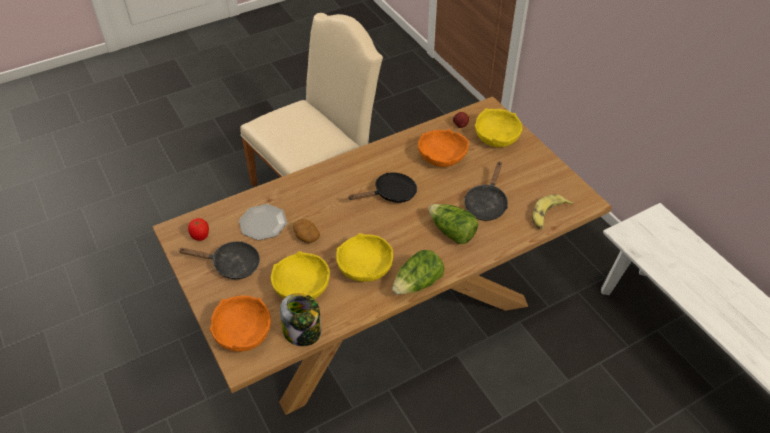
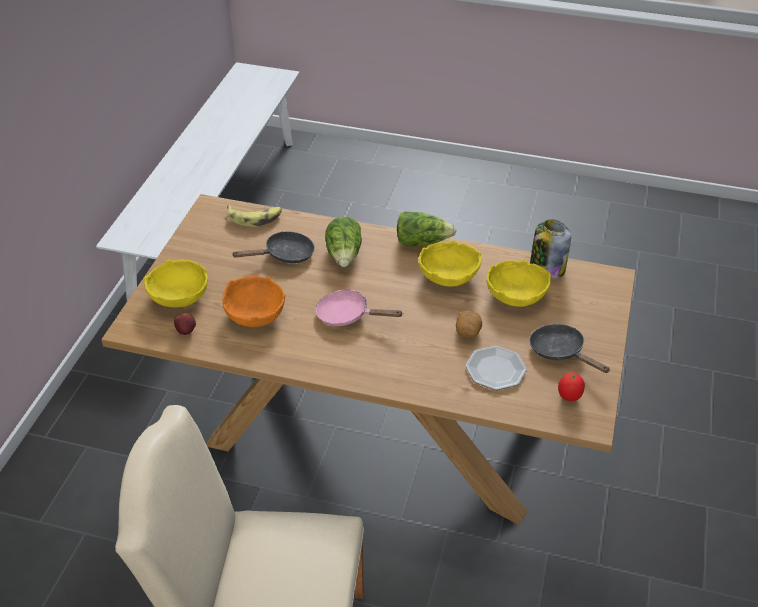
camera: 135 degrees left, 5 degrees down
(243, 334) = (596, 294): orange bowl -> none
(391, 194) = (348, 315): black frying pan -> pink frying pan

